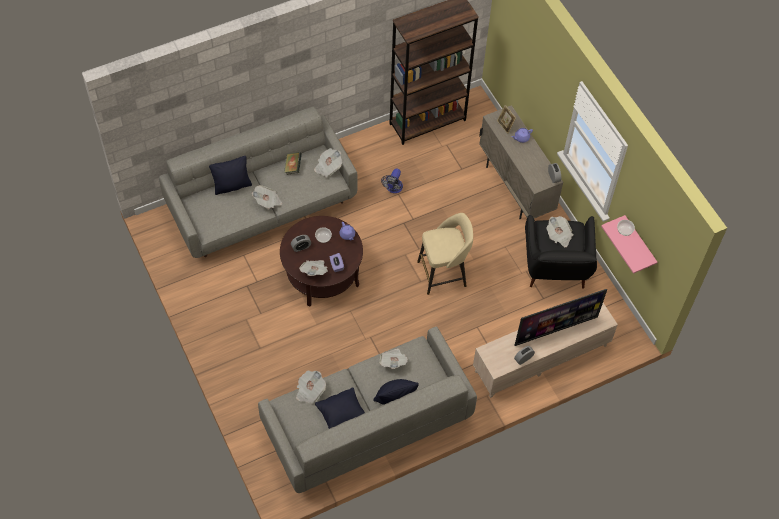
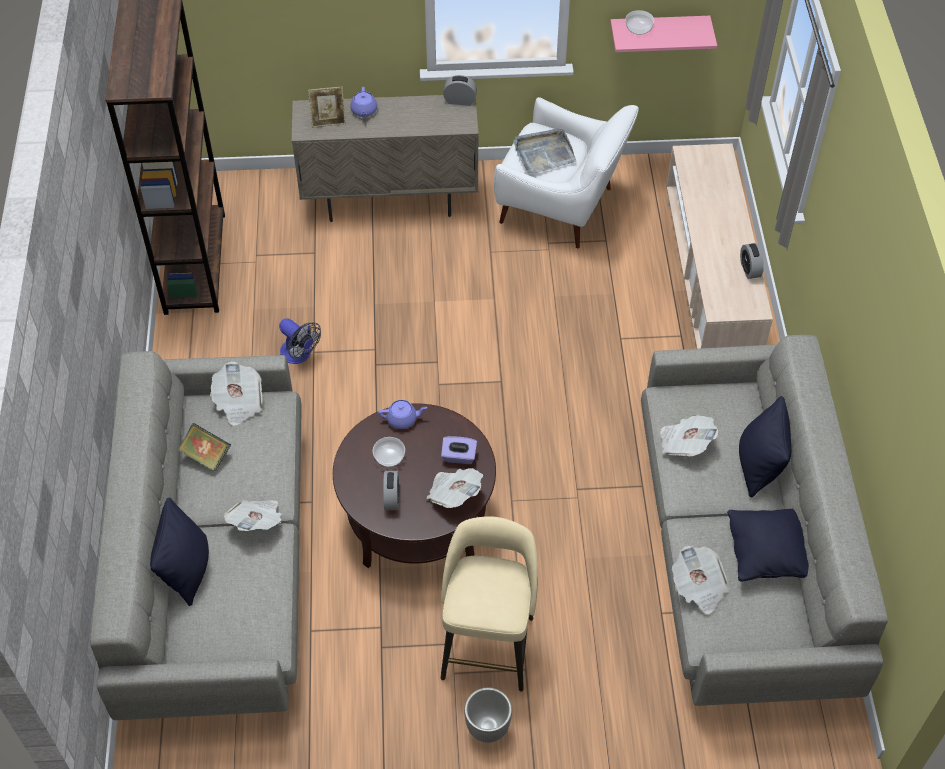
camera: 65 degrees left, 5 degrees down
(224, 342) = (487, 728): none -> planter
(443, 273) = (501, 346): beige stool -> beige stool (488, 644)
(555, 269) = (561, 207): black armchair -> white armchair
(555, 330) = (713, 214): television -> none
(559, 235) = (543, 153): newspaper -> grey tray

